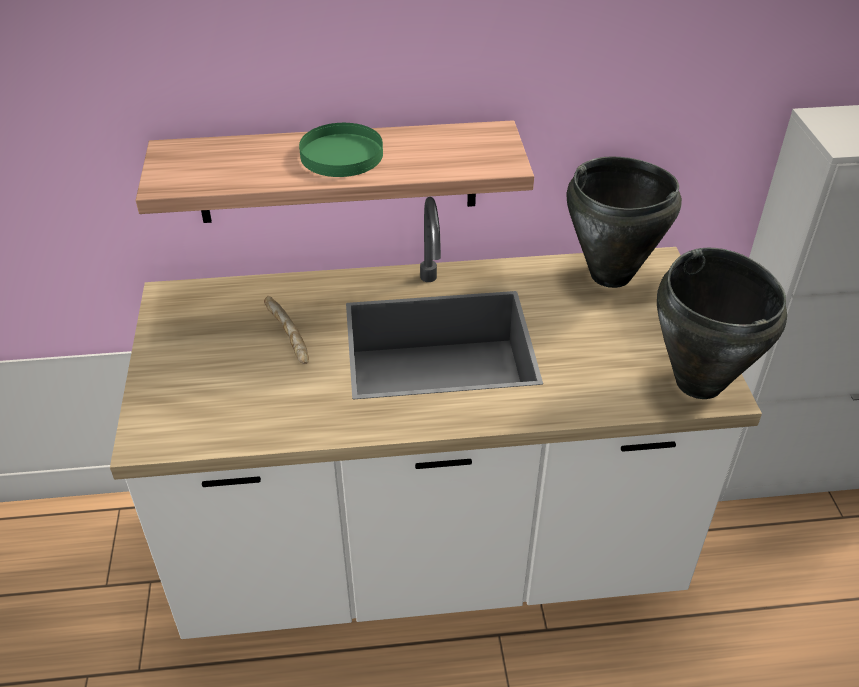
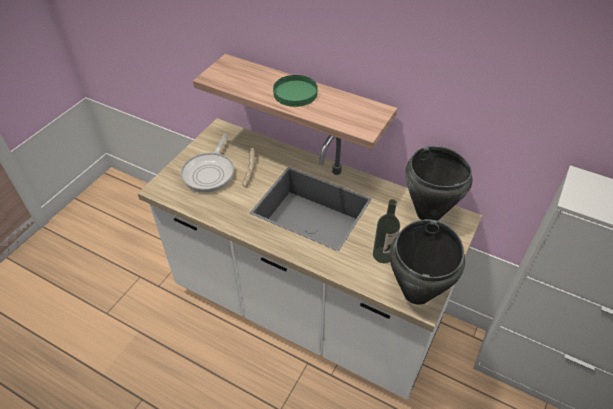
camera: 35 degrees right, 5 degrees up
(220, 370) = (210, 173): none -> frying pan
(608, 357) = (383, 255): none -> bottle

